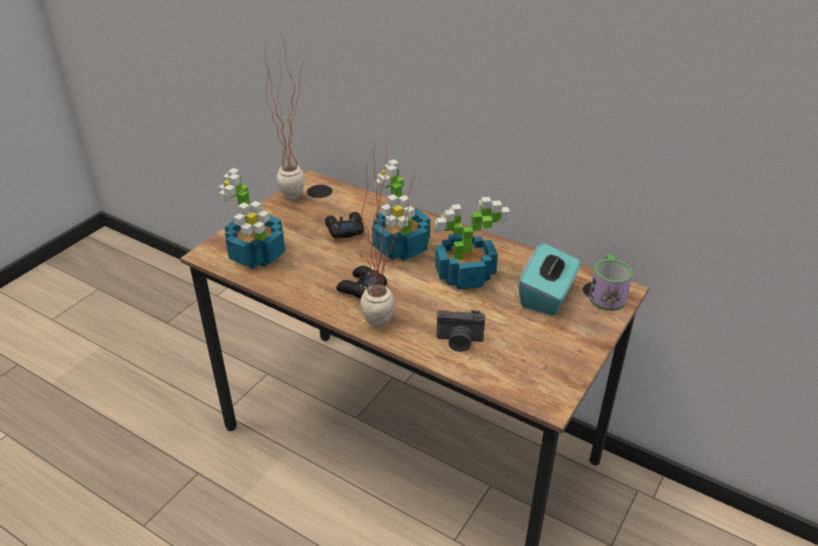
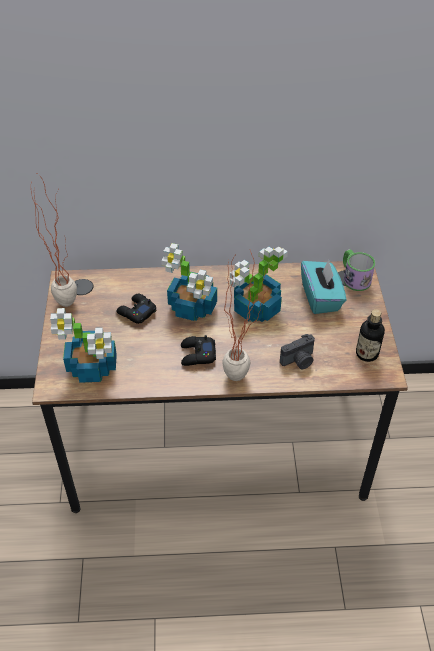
camera: 35 degrees left, 10 degrees up
(546, 371) = (367, 353): none -> bottle

